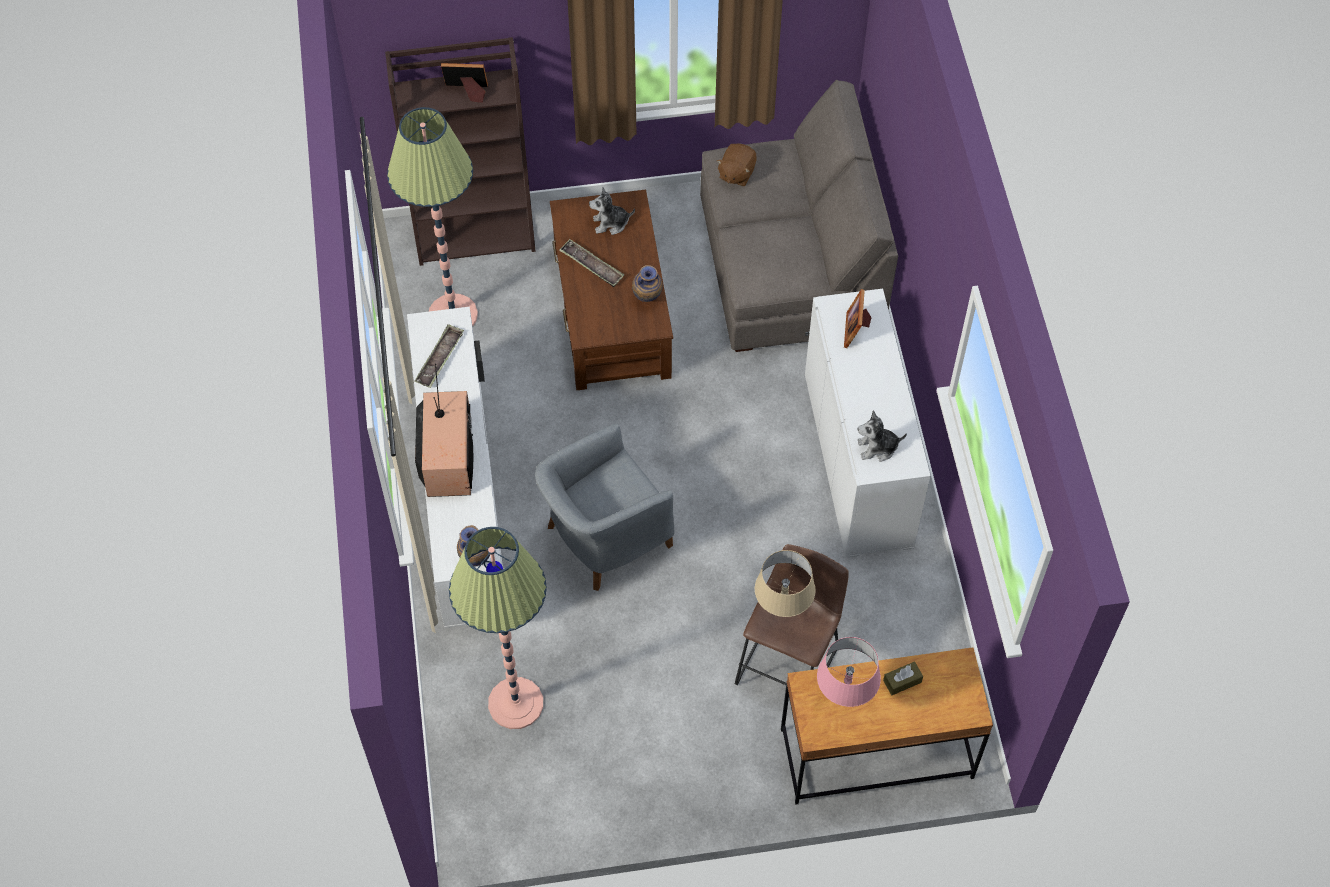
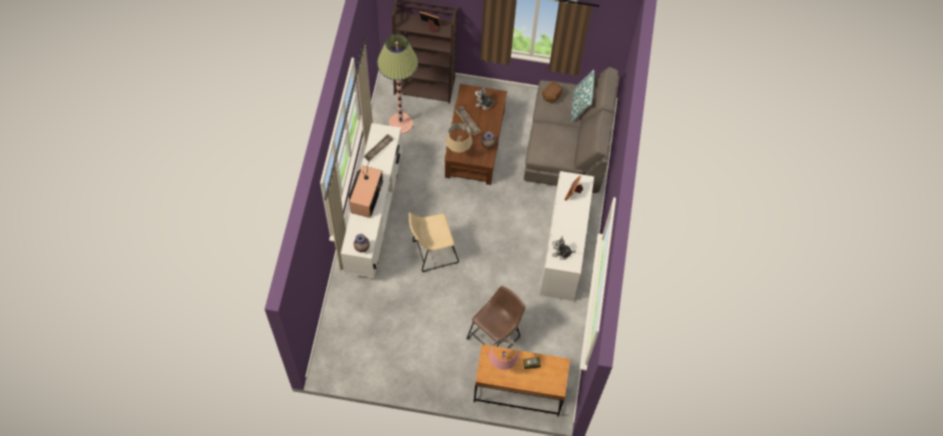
camera: 15 degrees right, 5 degrees up
(515, 703) = (365, 316): floor lamp -> none
(604, 538) = (432, 252): grey armchair -> beige stool
(782, 614) = (492, 315): beige table lamp -> beige table lamp (458, 152)
(798, 175) = (580, 105): none -> pillow

